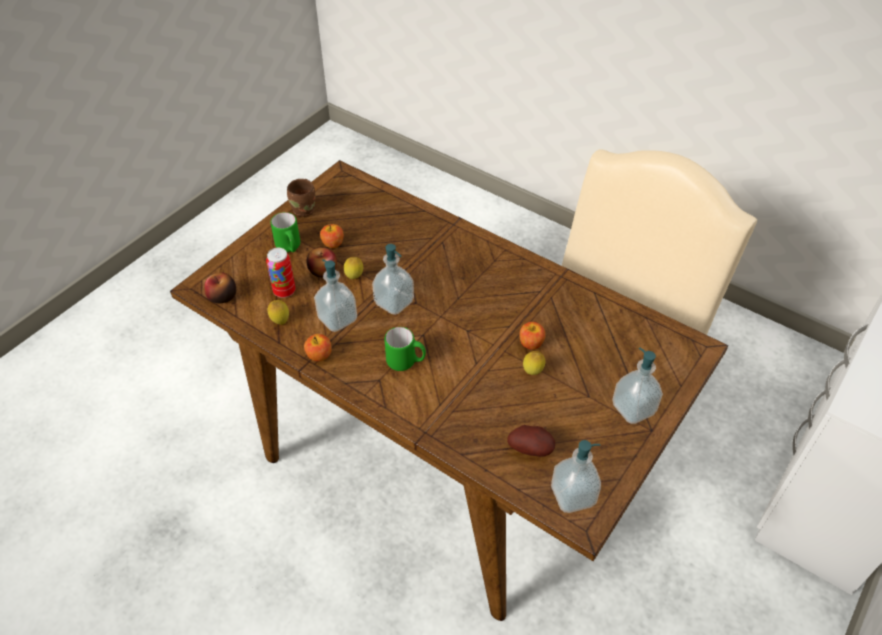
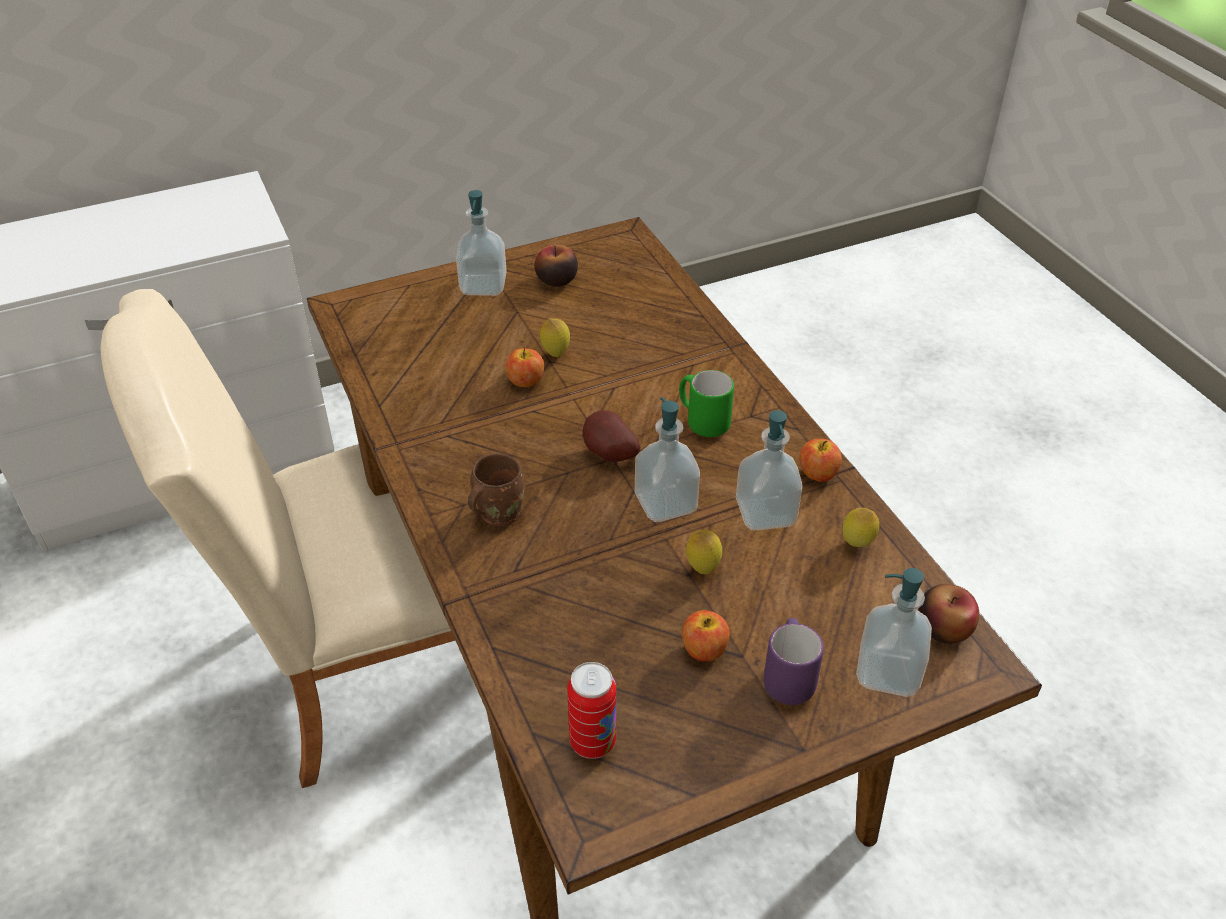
camera: 150 degrees left, 5 degrees down
(284, 291) = (831, 593): can -> can (592, 742)
(289, 248) = (788, 677): green mug -> purple mug
(305, 209) = (717, 759): brown mug -> brown mug (496, 513)
(323, 270) = (748, 604): apple -> apple (556, 280)
(531, 448) = (625, 294): potato -> potato (608, 454)
(572, 495) = (619, 252): soap dispenser -> soap dispenser (888, 672)

